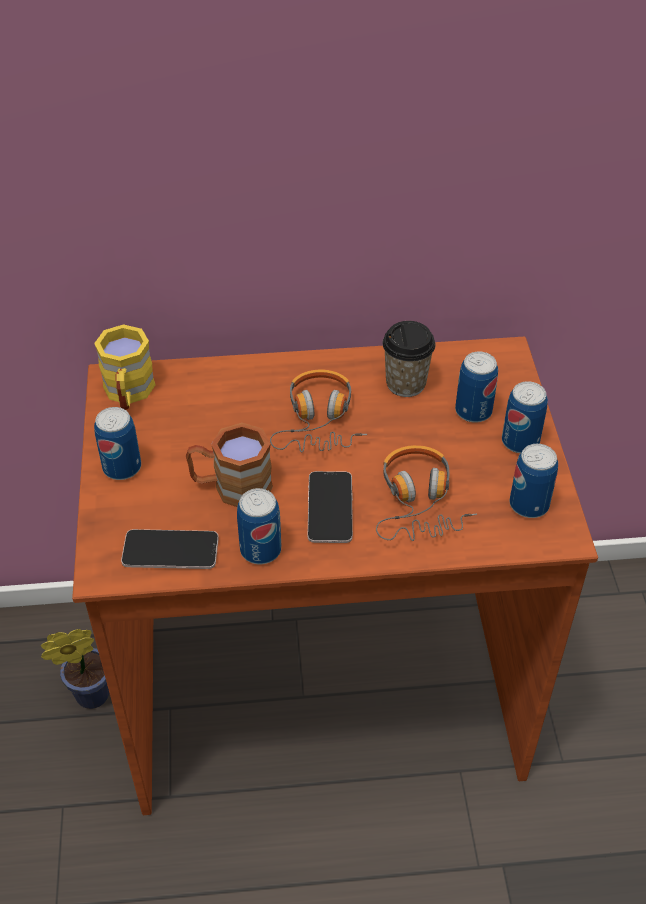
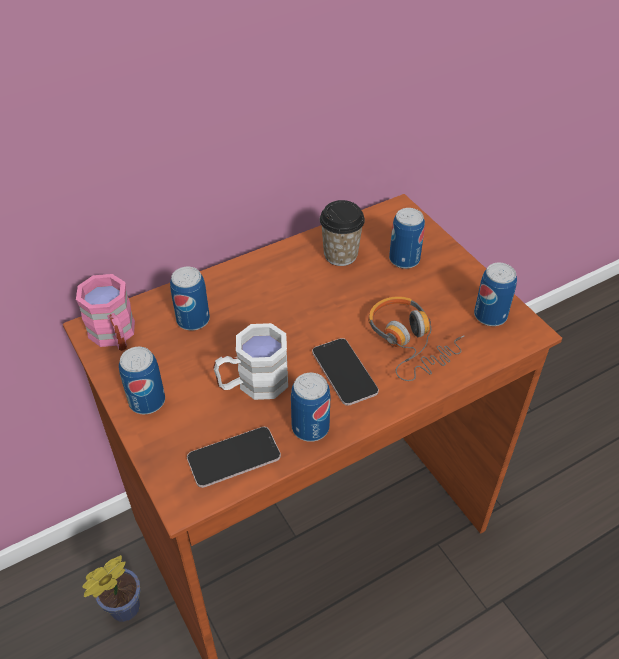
camera: 25 degrees left, 0 degrees up
(128, 394) = (115, 336): yellow mug -> pink mug
(231, 487) = (253, 384): brown mug -> white mug
(318, 421) = (291, 306): headphones -> none
(520, 442) = (452, 271): can -> can (193, 320)

